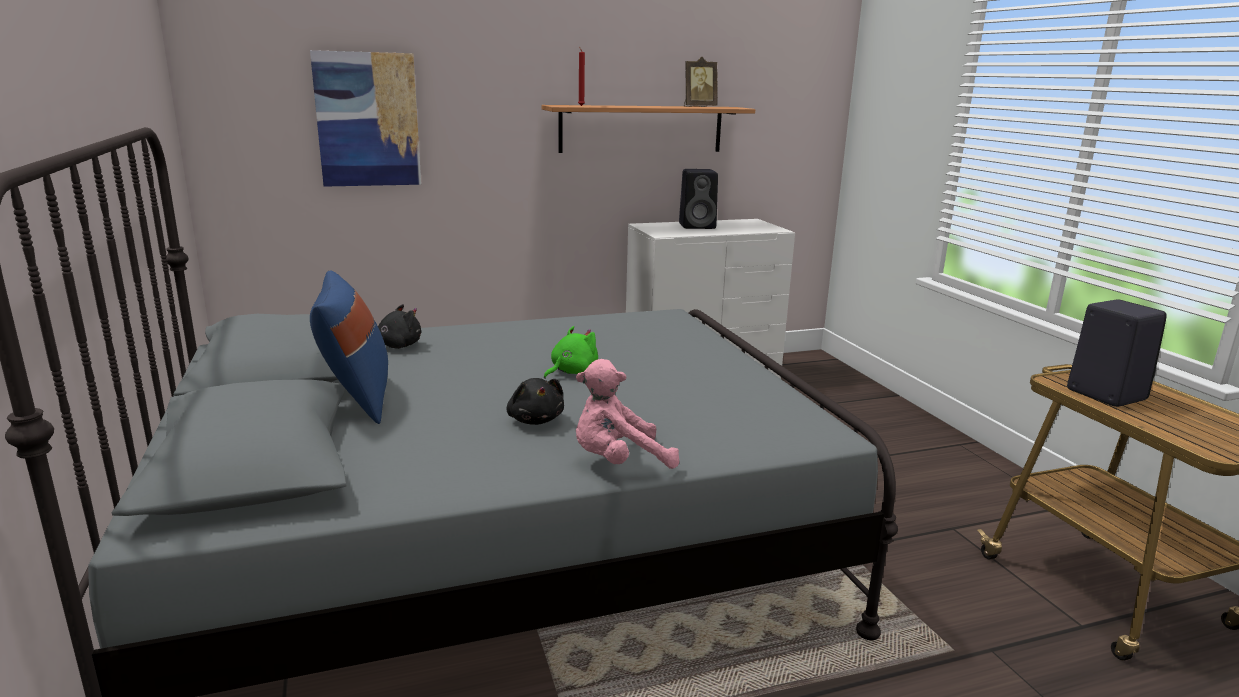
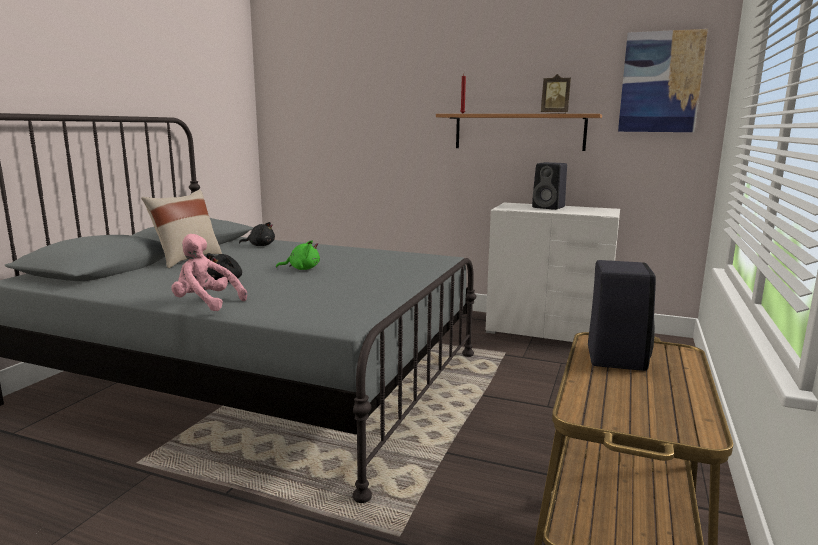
camera: 40 degrees right, 5 degrees down
(356, 400) = (186, 259): blue pillow -> beige pillow
(367, 120) = (342, 124): picture -> picture (660, 82)

